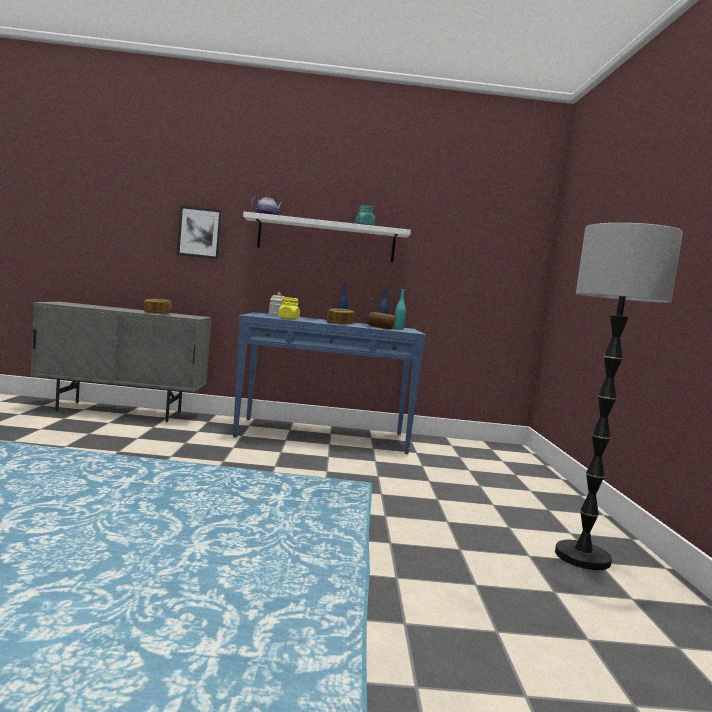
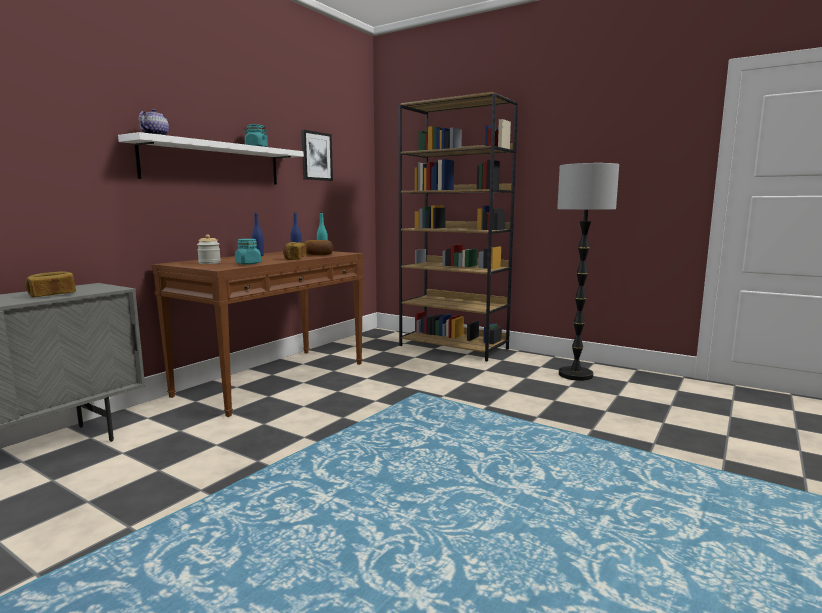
camera: 55 degrees left, 5 degrees up
(200, 232) = (50, 162): picture -> picture (316, 156)
(288, 318) = (248, 263): yellow jar -> turquoise jar
(323, 435) = (274, 378): blue console table -> brown console table
(539, 482) = (454, 347): none -> brown bookcase

